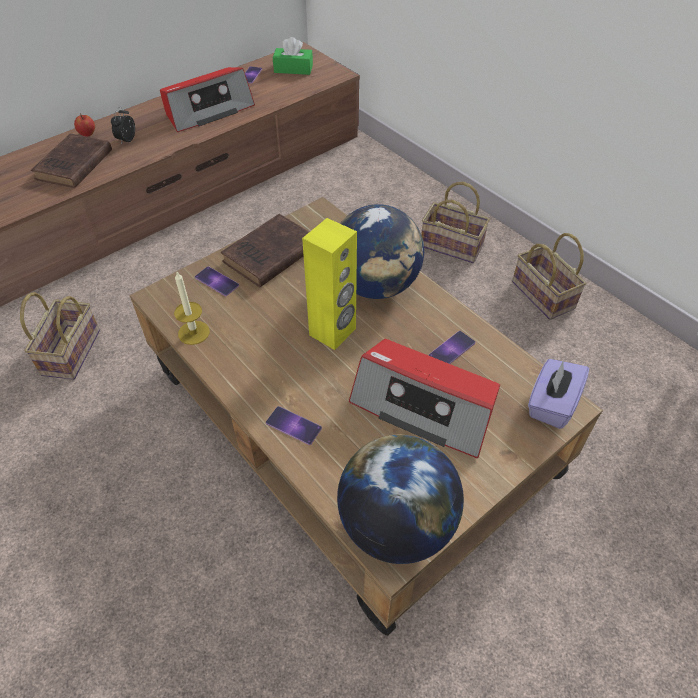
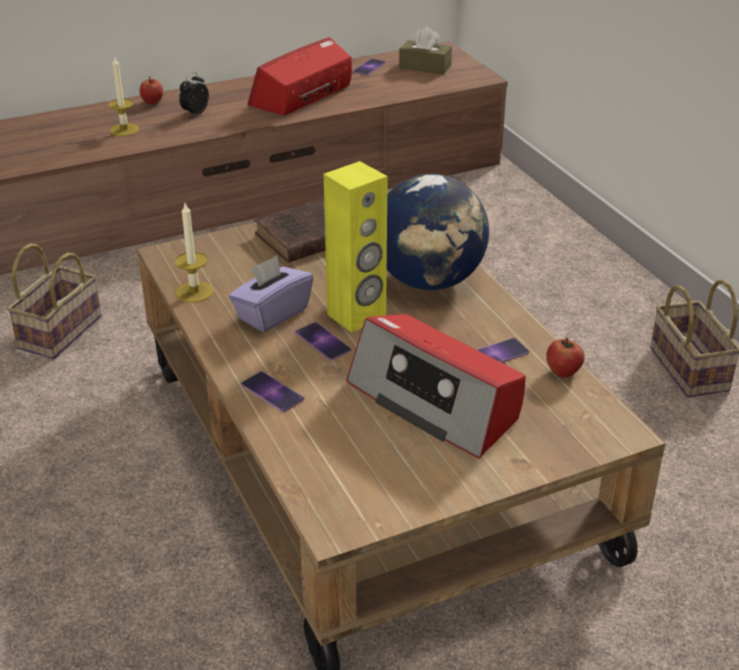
camera: 15 degrees right, 15 degrees down
(73, 166) = (124, 130): brown book -> candle
(208, 110) = (302, 96): radio -> radio turned 150 degrees clockwise
(216, 281) = (240, 250): phone -> phone (322, 341)
(293, 69) = (425, 67): green tissue box -> brown tissue box
(396, 525) = (352, 500): globe -> none
(453, 246) = (584, 297): basket -> none
(506, 357) = (563, 372): none -> apple
(551, 404) = (599, 426): purple tissue box -> purple tissue box (272, 314)

